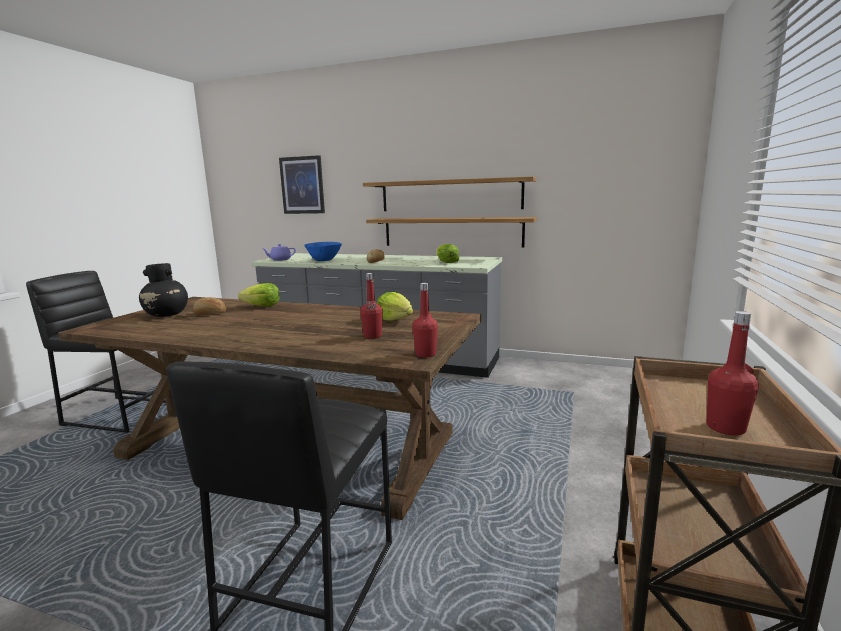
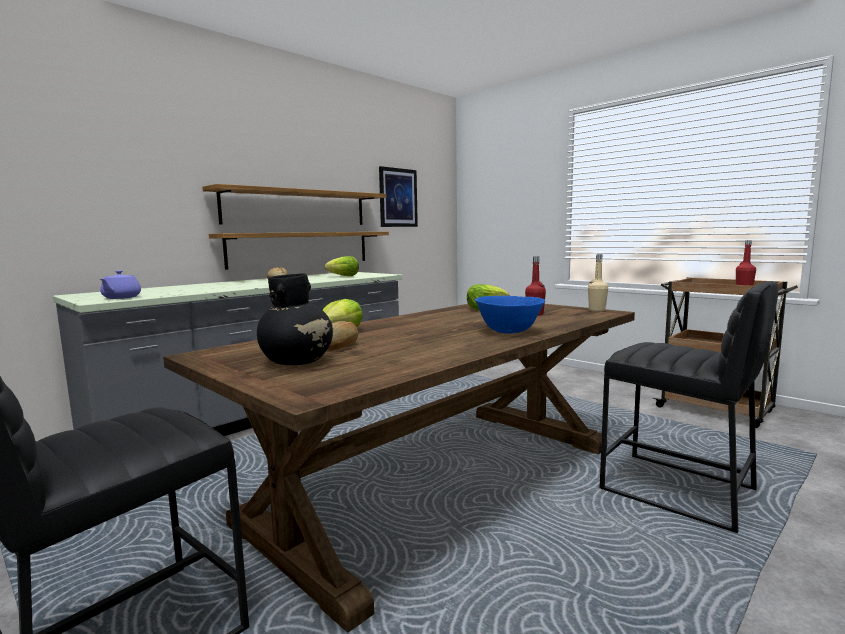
camera: 65 degrees left, 5 degrees down
(302, 185) = (67, 178): picture -> picture (398, 198)
(324, 261) = (205, 290): blue bowl -> blue bowl (508, 332)
(425, 354) = (597, 310): red bottle -> beige bottle

